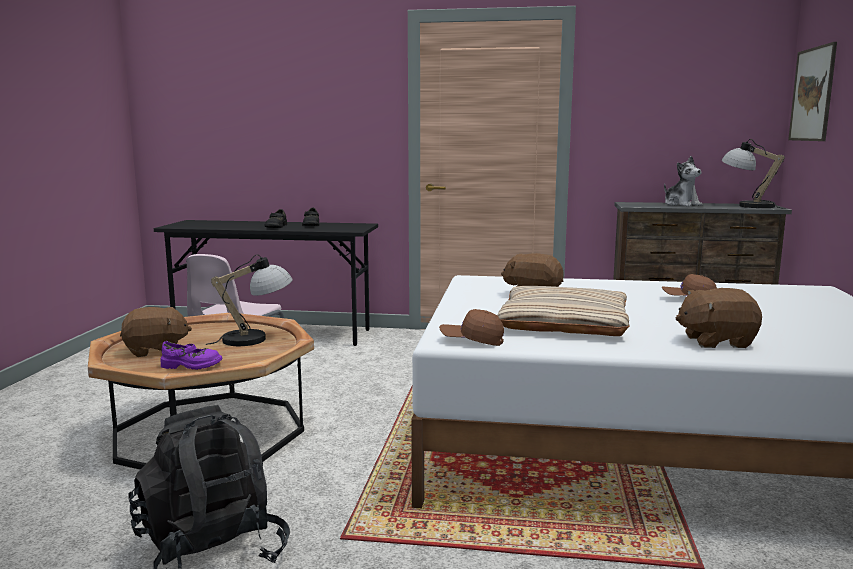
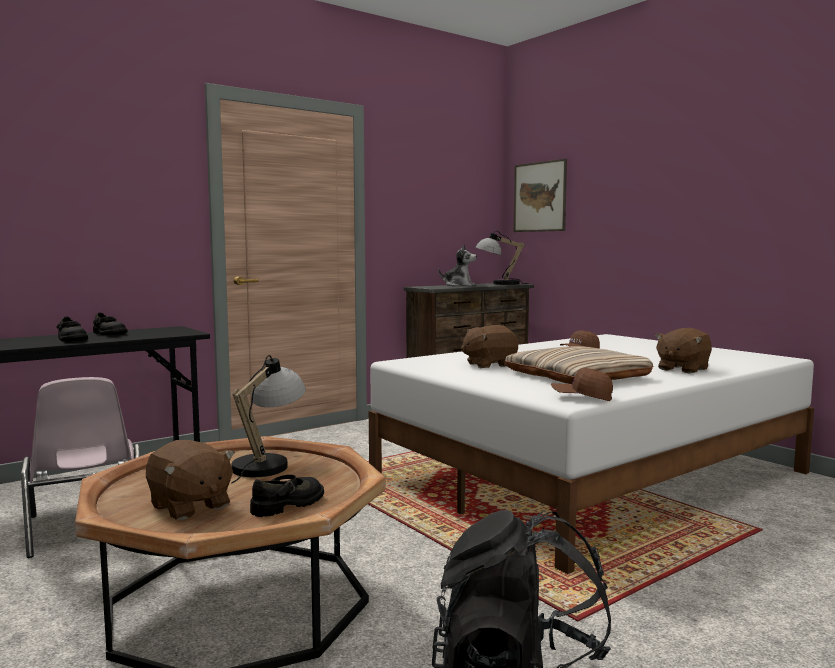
camera: 45 degrees left, 5 degrees down
(156, 351) = (189, 506): brown plush toy -> brown plush toy turned 105 degrees clockwise
(191, 365) = (289, 504): purple shoe -> black shoe
(472, 341) = (581, 398): brown cap -> brown cap turned 45 degrees clockwise

